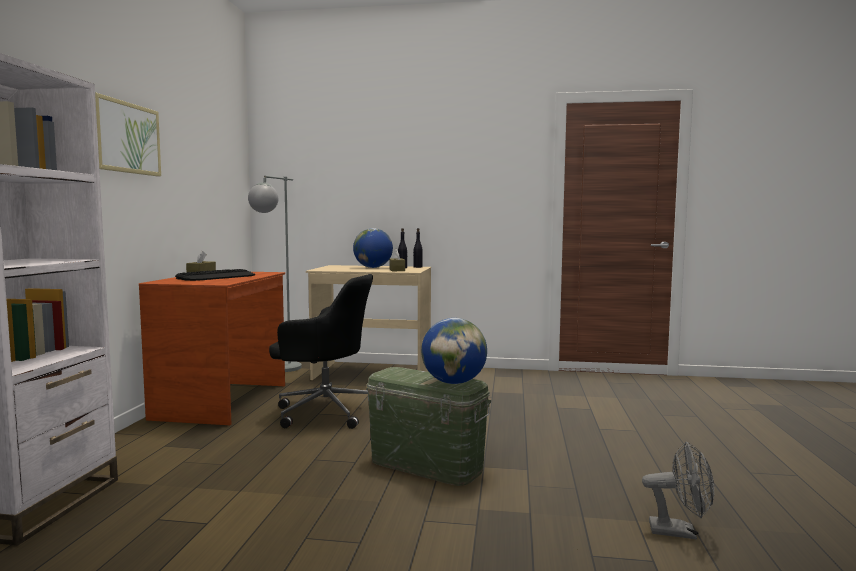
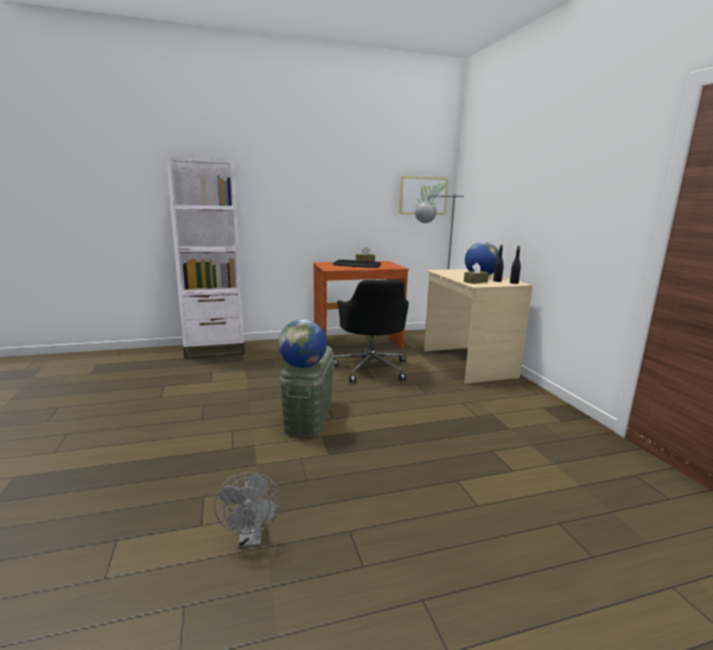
camera: 65 degrees right, 10 degrees up
(126, 138) = (313, 178): picture -> picture (423, 195)

